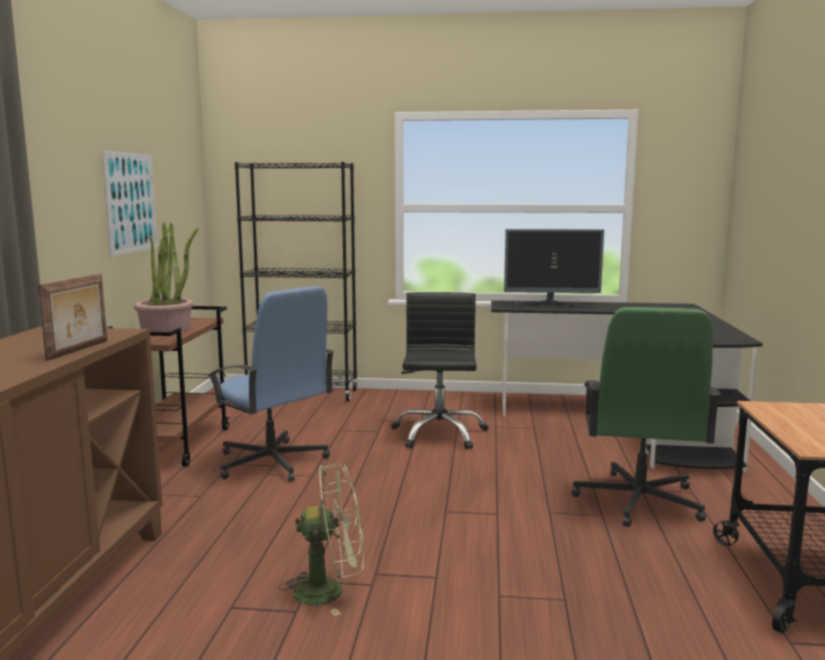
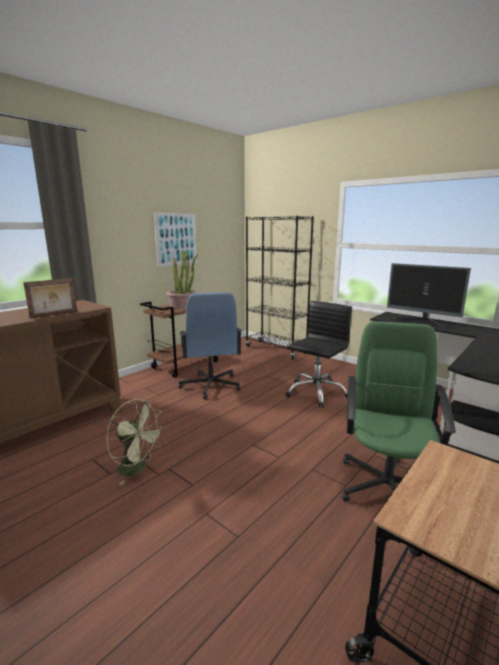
camera: 35 degrees right, 5 degrees up
(638, 501) = (387, 486): green office chair -> green office chair turned 150 degrees clockwise

